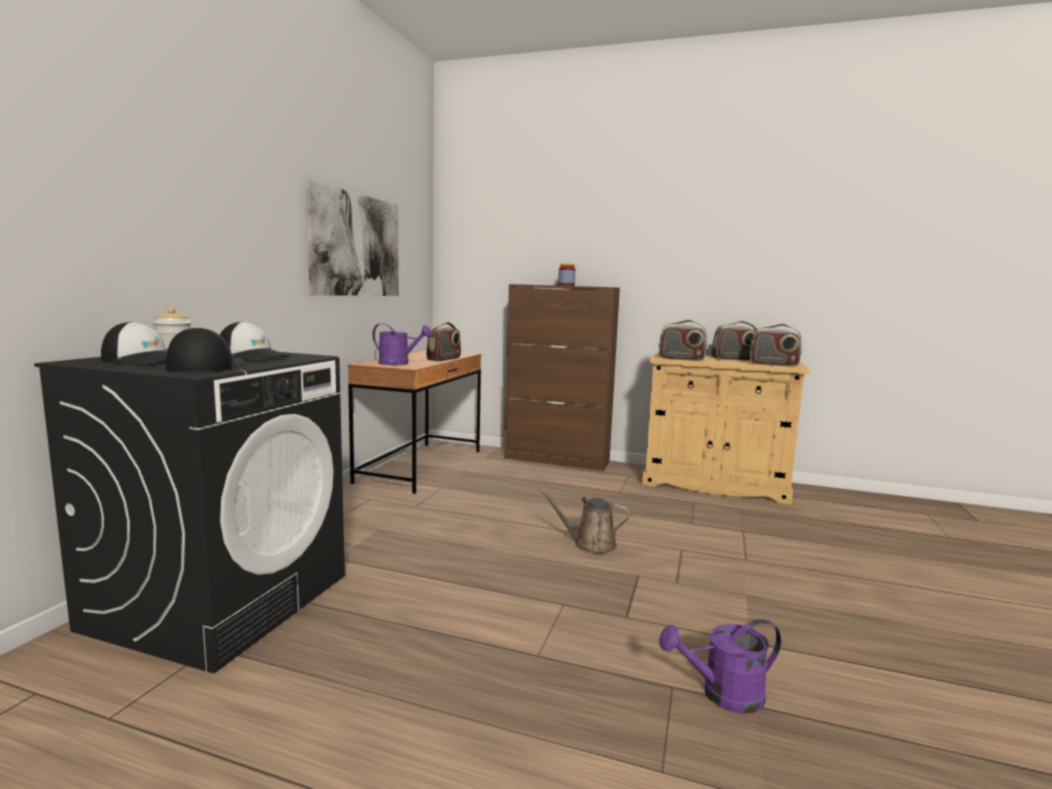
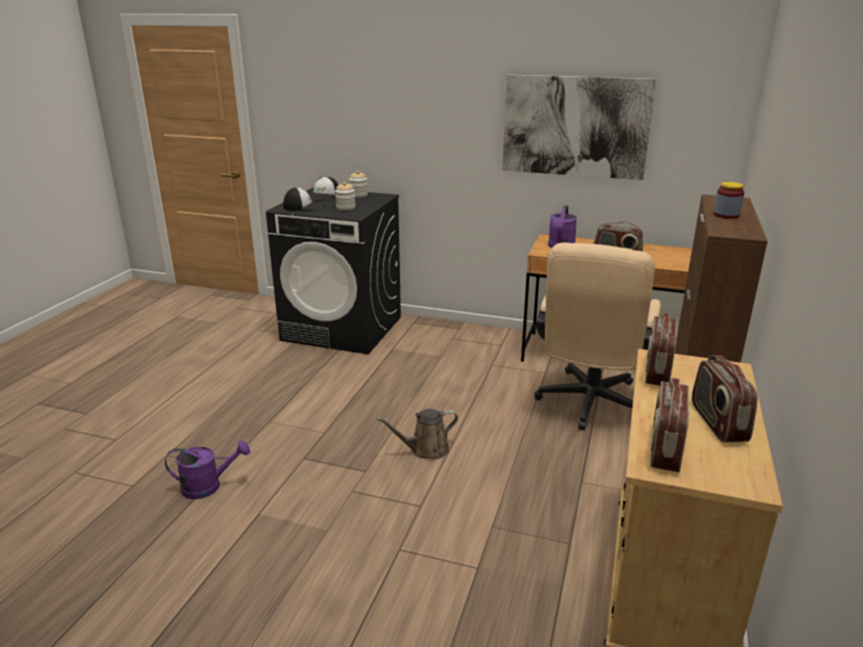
camera: 90 degrees right, 15 degrees up
(253, 357) = (345, 208): cap -> jar
(508, 479) = (588, 406): none -> beige office chair
(590, 544) = (425, 450): brown watering can -> brown watering can turned 120 degrees counterclockwise
(722, 695) = (208, 486): purple watering can -> purple watering can turned 90 degrees clockwise

